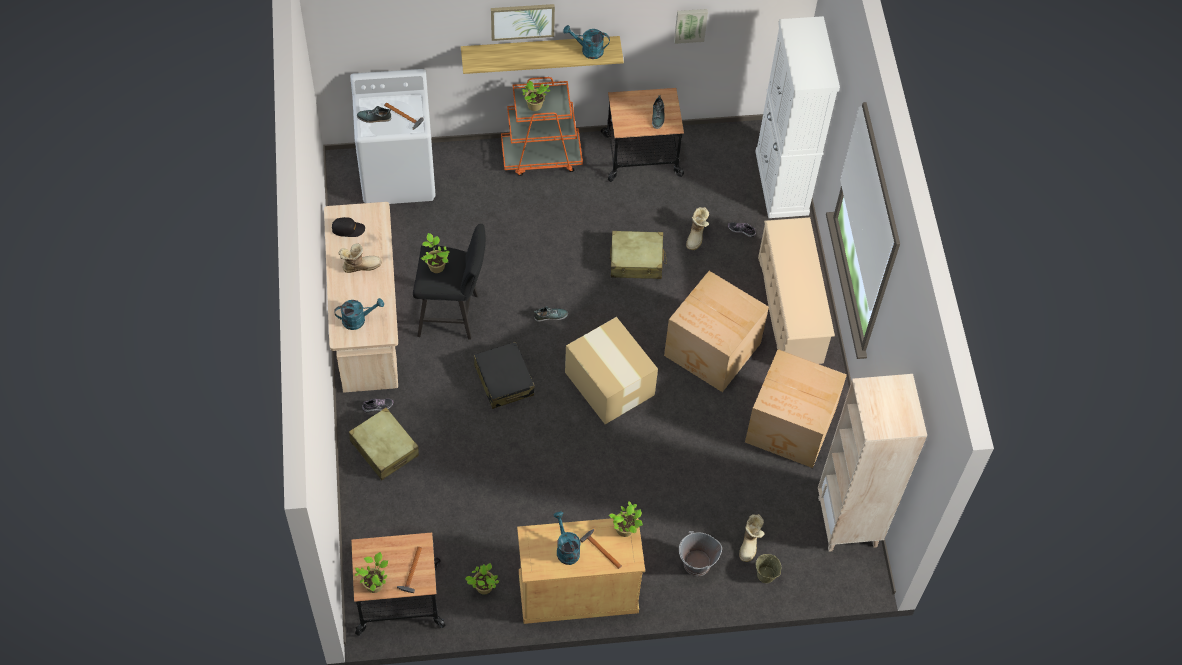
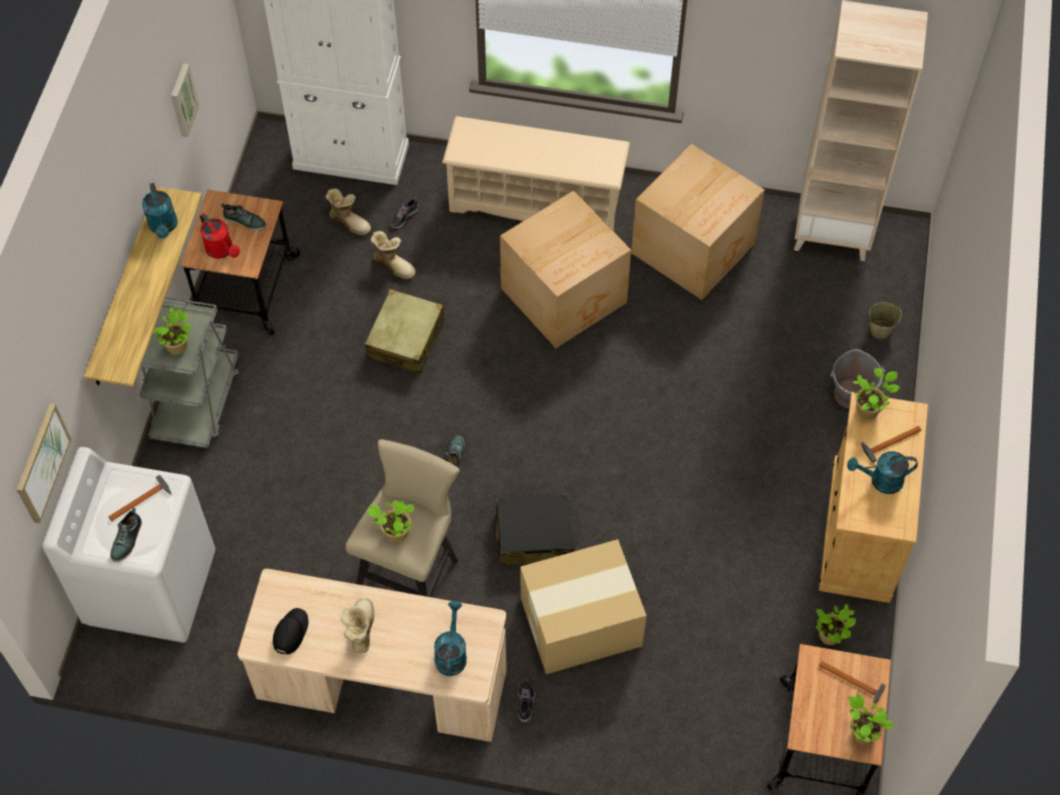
camera: 70 degrees left, 0 degrees up
(384, 448) = (594, 709): beige suitcase -> none
(453, 315) = (411, 573): black stool -> beige stool
(522, 21) = (102, 272): picture -> picture (41, 463)
(542, 156) = (197, 402): orange cart -> grey cart
(588, 50) = (164, 227): turquoise watering can -> turquoise watering can turned 45 degrees counterclockwise
(609, 384) = (578, 418): cardboard box -> cardboard box (582, 622)
(628, 111) = (222, 251): none -> red watering can
(750, 544) = (837, 333): boot -> boot (350, 222)

